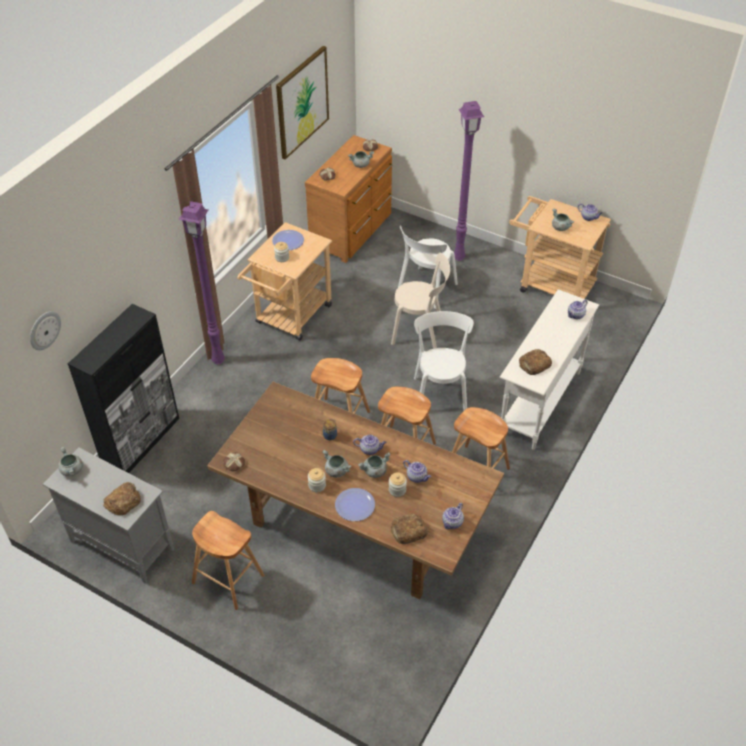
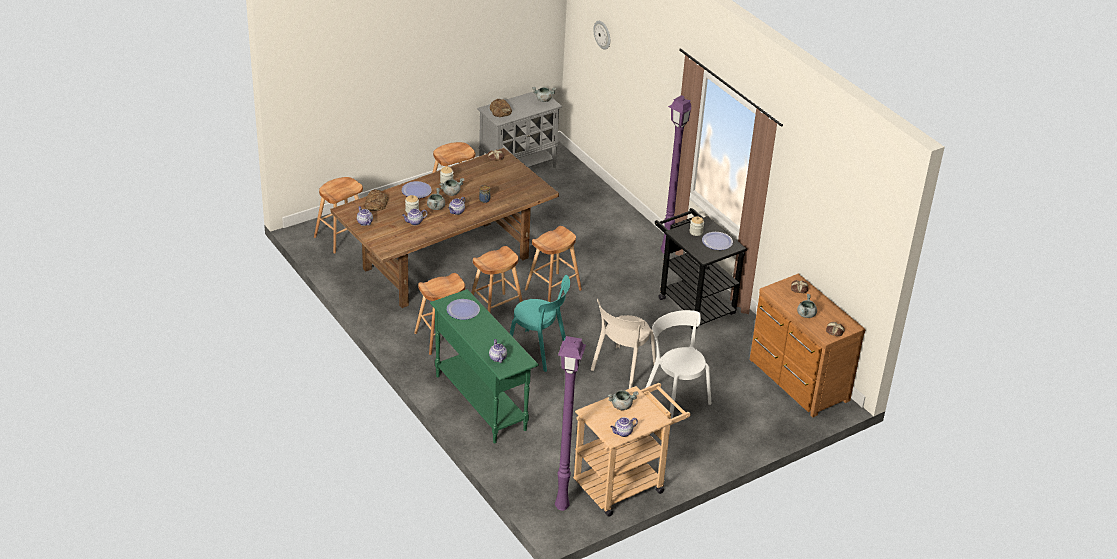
camera: 115 degrees right, 10 degrees down
(142, 442) = (604, 196): black cabinet -> none
(290, 318) = (692, 302): beige cart -> black cart
(302, 102) = (818, 201): picture -> none
(375, 656) = (341, 237): none -> brown stool
(440, 392) = (539, 351): white chair -> turquoise chair
(460, 258) = (708, 437): purple floor lamp -> purple floor lamp (560, 507)
(534, 365) = (463, 310): bread -> plate
(539, 403) = (480, 402): white console table -> green console table

